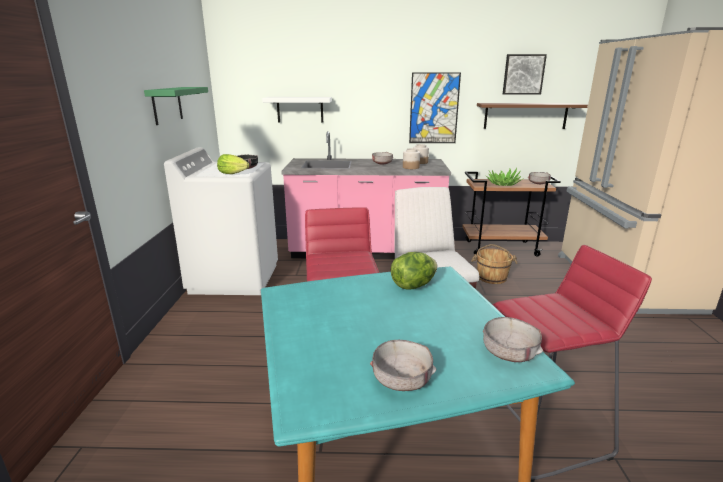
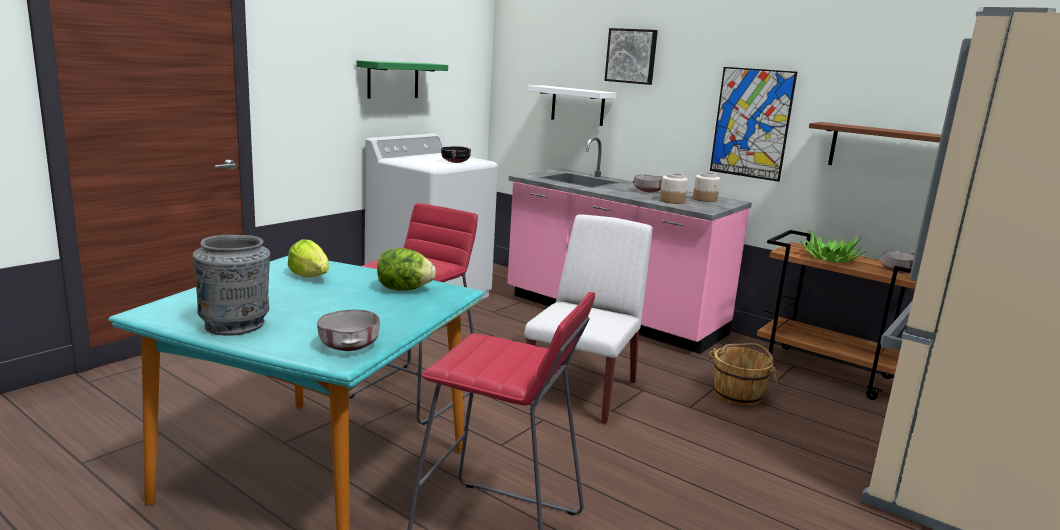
camera: 35 degrees right, 5 degrees down
(232, 173) = (428, 163): lettuce -> lettuce (310, 276)
(401, 380) = (236, 325): grey bowl -> grey vase
(523, 74) = (904, 82): picture -> picture (631, 56)

